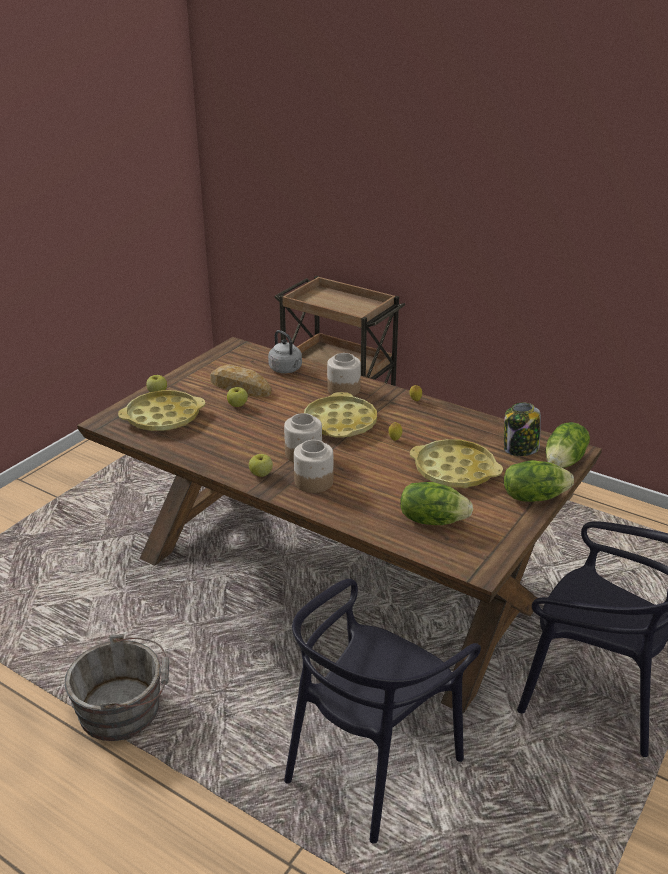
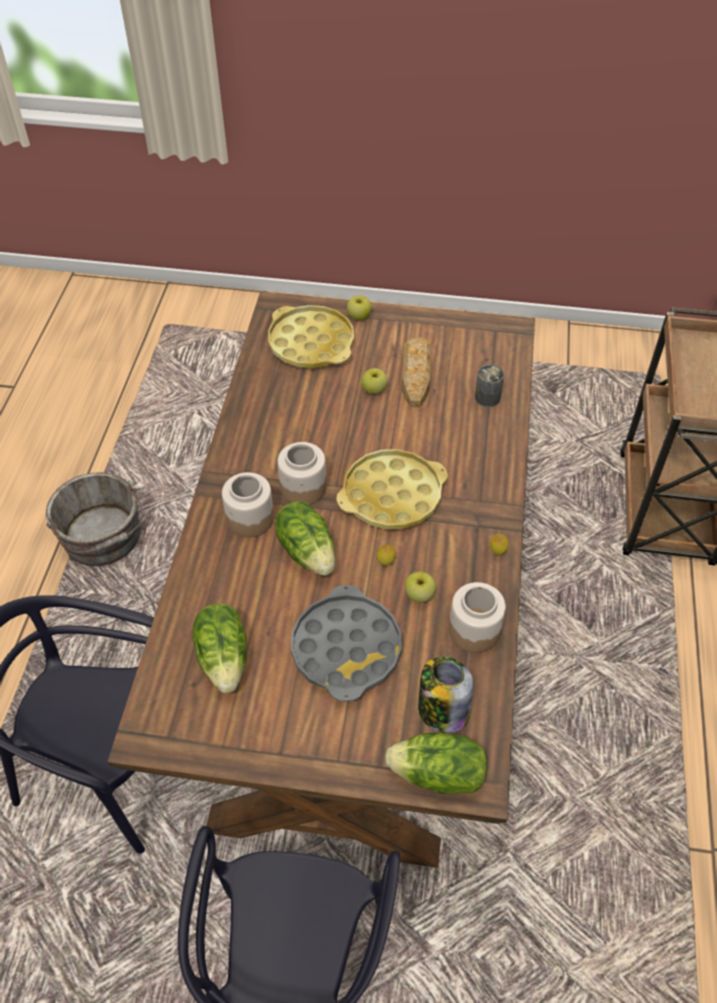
camera: 65 degrees right, 20 degrees up
(261, 474) = (242, 468): apple -> apple (419, 595)
(286, 369) = (487, 398): grey kettle -> can
(343, 389) = (475, 469): jar -> jar (474, 629)
(454, 470) = (346, 649): yellow tray -> grey tray
(533, 496) = (328, 757): lettuce -> lettuce (308, 551)

